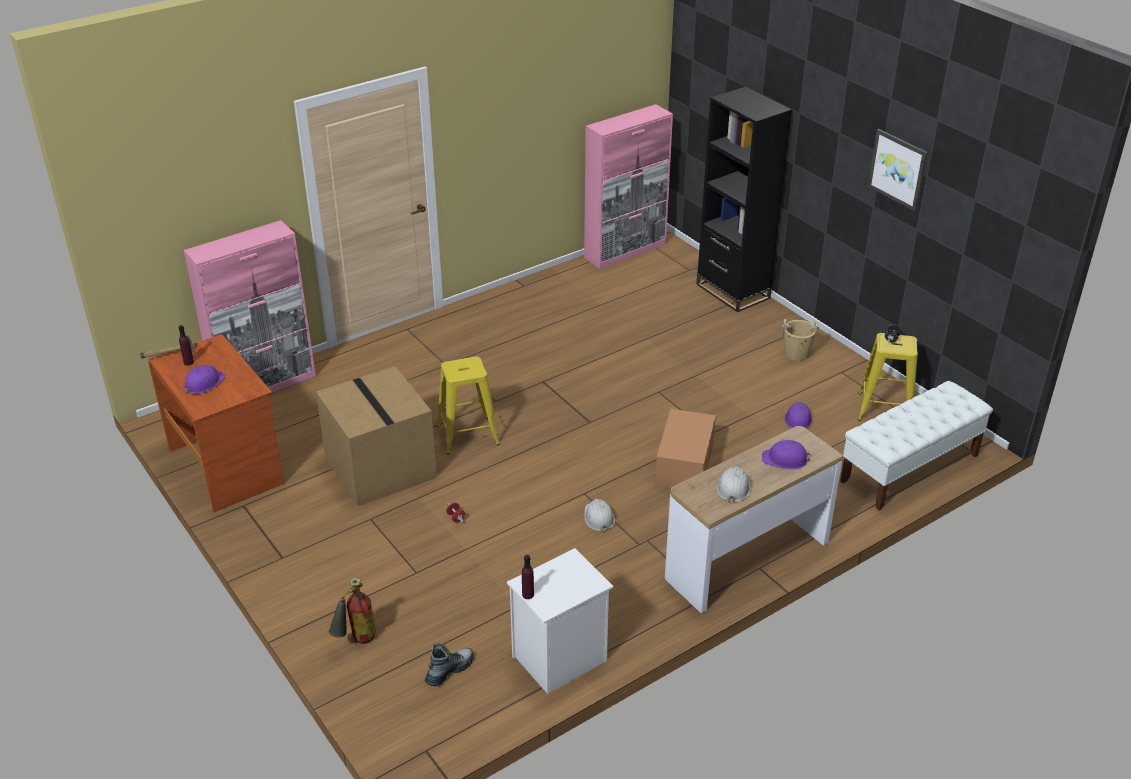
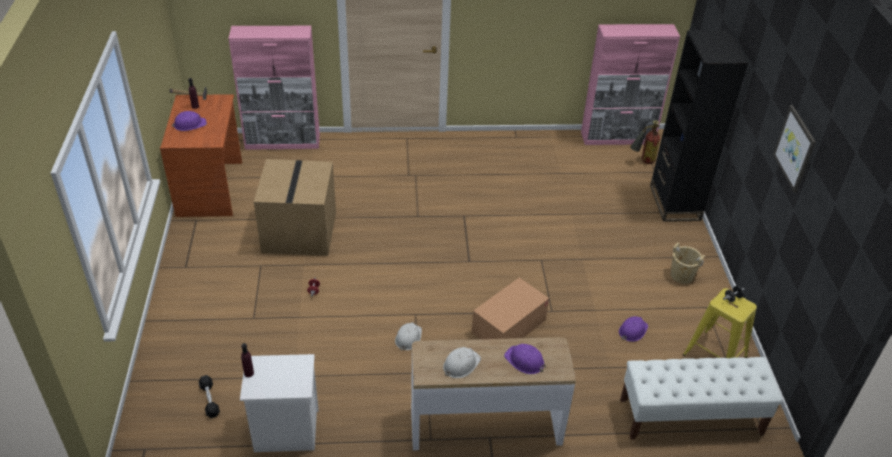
camera: 30 degrees right, 5 degrees up
(356, 641) = (174, 348): fire extinguisher -> fire extinguisher (642, 161)
(449, 670) = (209, 400): boot -> black dumbbell
(467, 435) = (376, 233): yellow stool -> none

